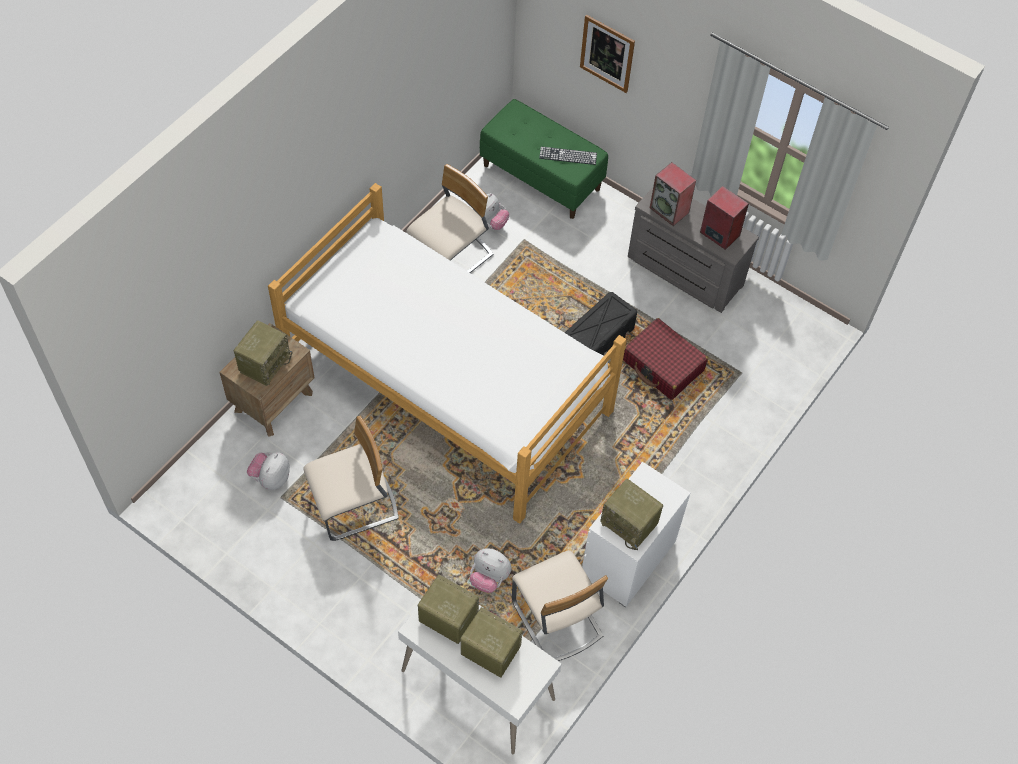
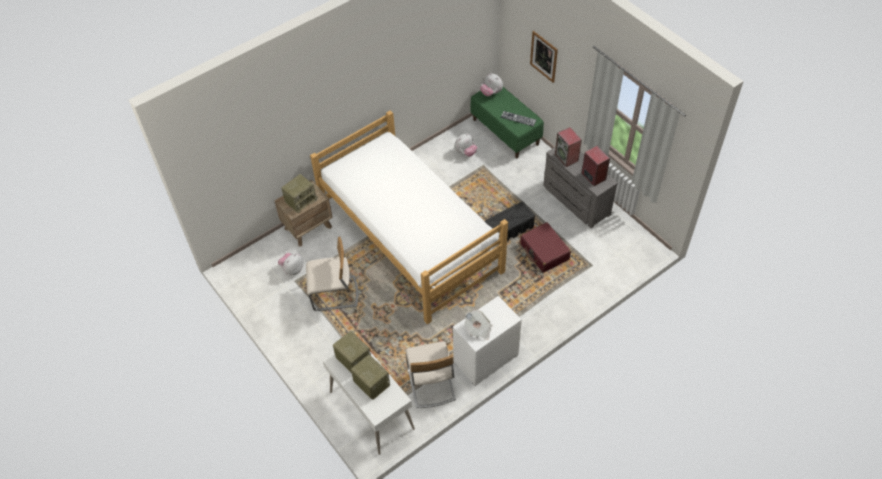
camera: 20 degrees right, 5 degrees down
(452, 257) = (437, 167): beige chair -> none
(489, 578) = (399, 351): plush toy -> plush toy (491, 93)
(630, 524) = (478, 329): radio -> newspaper

